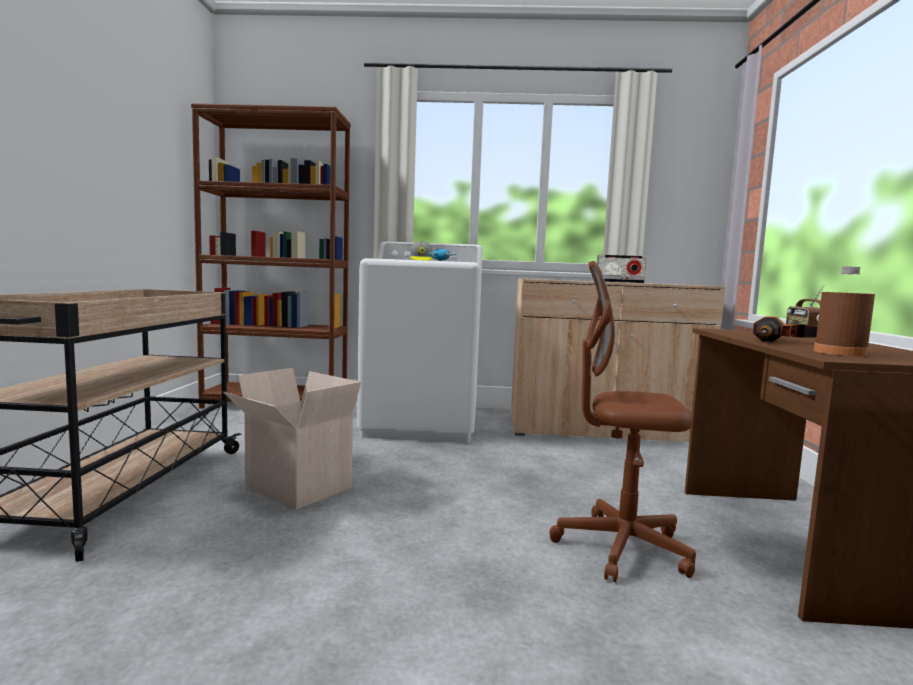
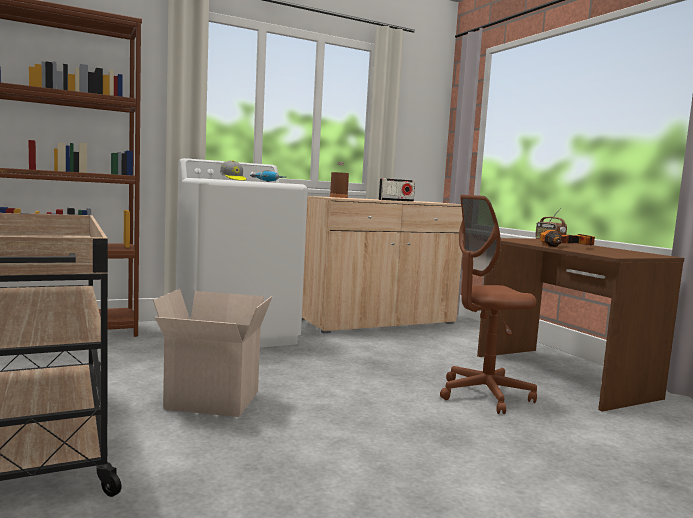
camera: 30 degrees left, 0 degrees up
(840, 353) = (604, 252): brown bottle -> brown bottle (338, 197)

